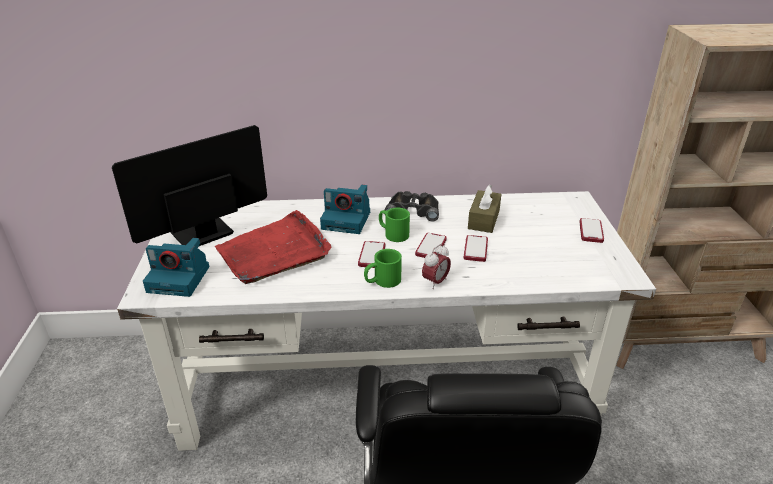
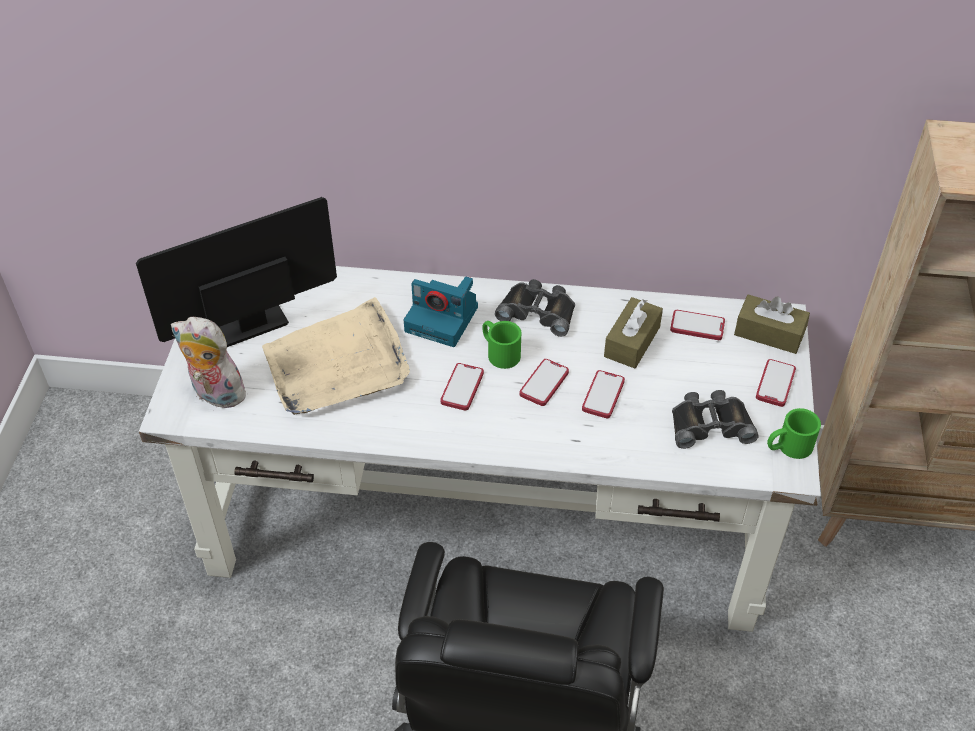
camera: 10 degrees right, 15 degrees up
(180, 279) = (215, 394): camera -> plush toy
(274, 251) = (337, 364): red tray -> beige tray
(382, 281) = (465, 433): green mug -> green mug (788, 447)
(435, 282) = (533, 444): alarm clock -> none
(524, 207) = (697, 326): none -> phone
(557, 257) = (710, 424): none -> black binoculars
(573, 206) = (769, 333): none -> brown tissue box

